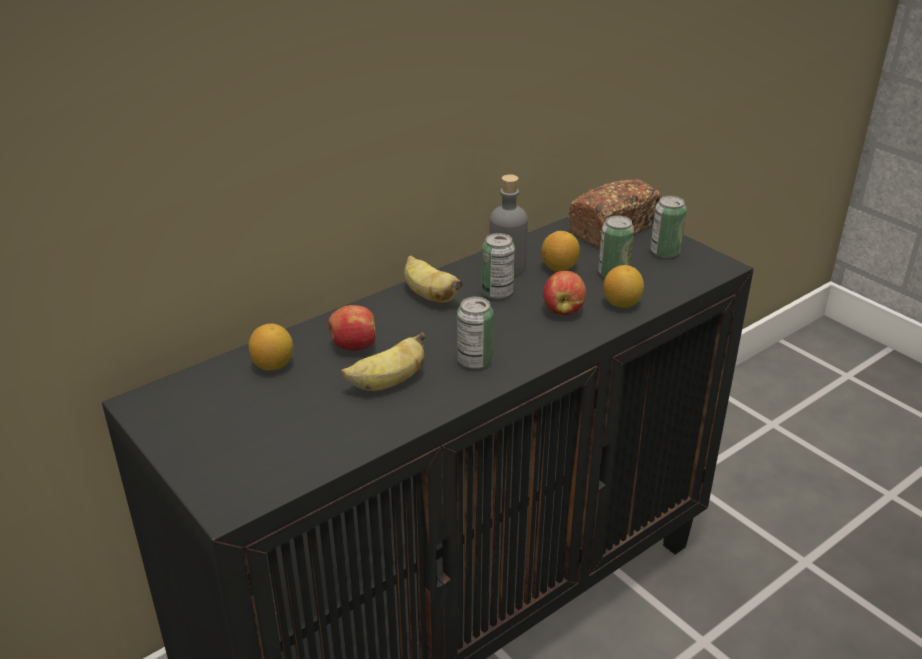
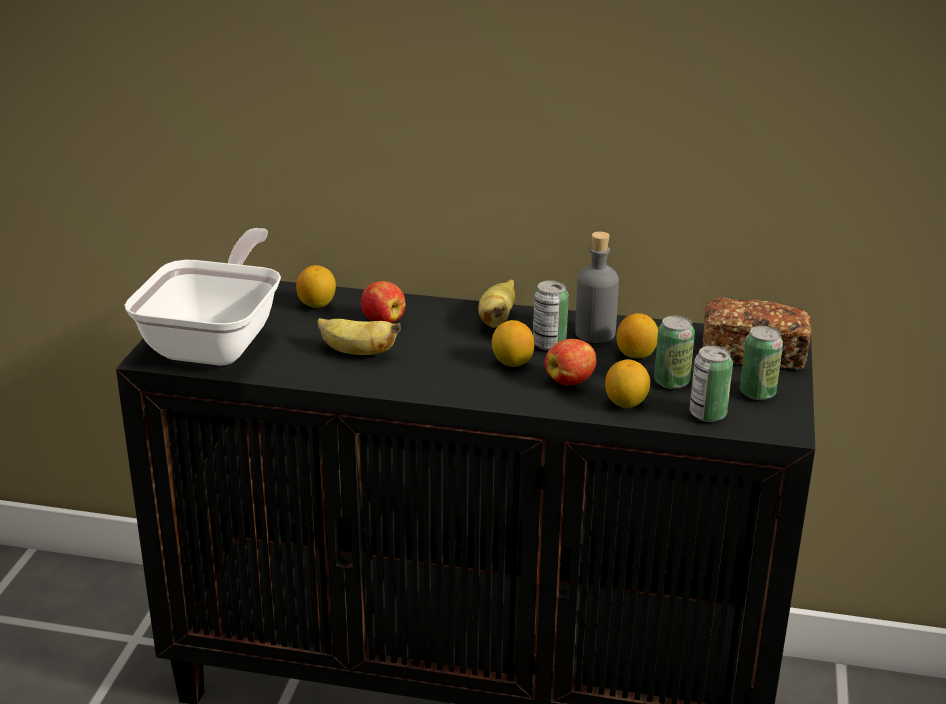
camera: 50 degrees right, 5 degrees down
(256, 449) = (218, 341): none -> frying pan
(474, 361) = (435, 373): can -> can (707, 414)
(504, 320) = (512, 363): none -> lemon

